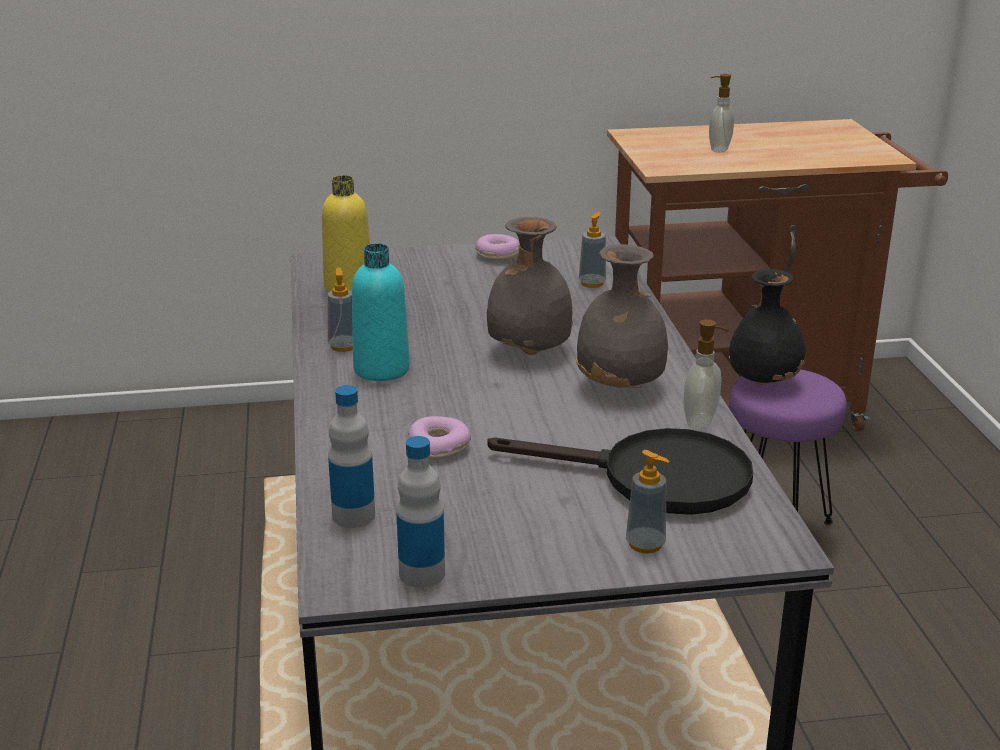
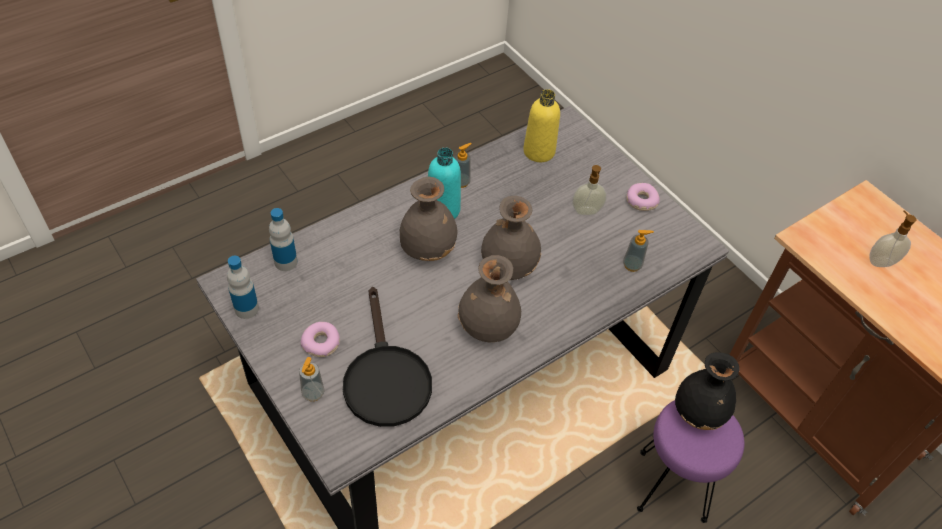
camera: 60 degrees right, 25 degrees up
(439, 447) = (369, 269): donut -> donut (321, 343)
(444, 395) = (428, 248): none -> grey vase
(701, 422) = (465, 382): soap dispenser -> soap dispenser (586, 212)

